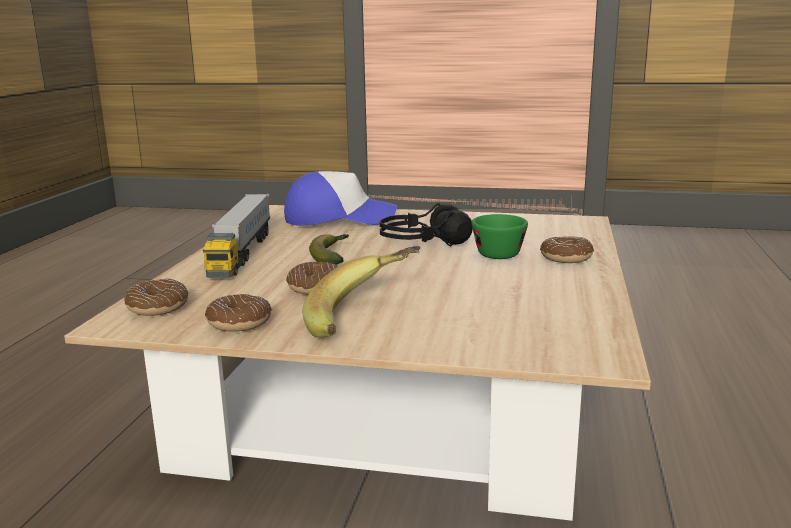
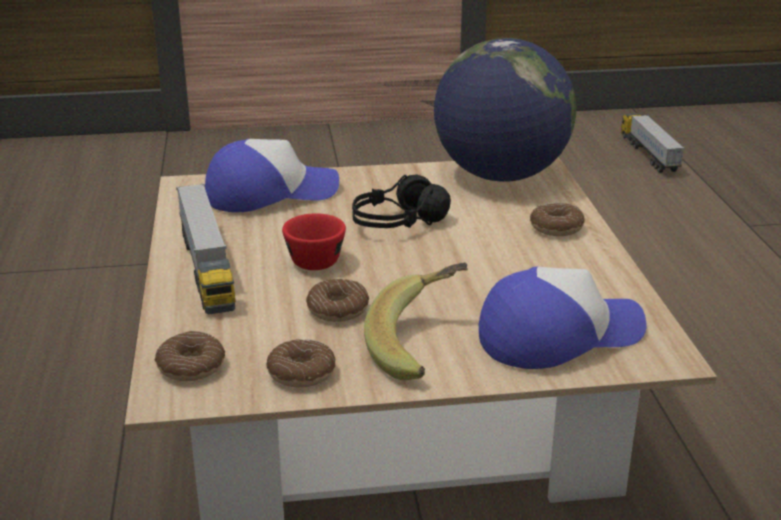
camera: 20 degrees left, 10 degrees up
(332, 256) = (315, 258): banana -> red cup
(497, 252) = (484, 229): green cup -> none
(501, 328) = (558, 335): none -> cap
(543, 223) = (501, 176): none -> globe
(744, 259) = (648, 154): none -> toy truck

